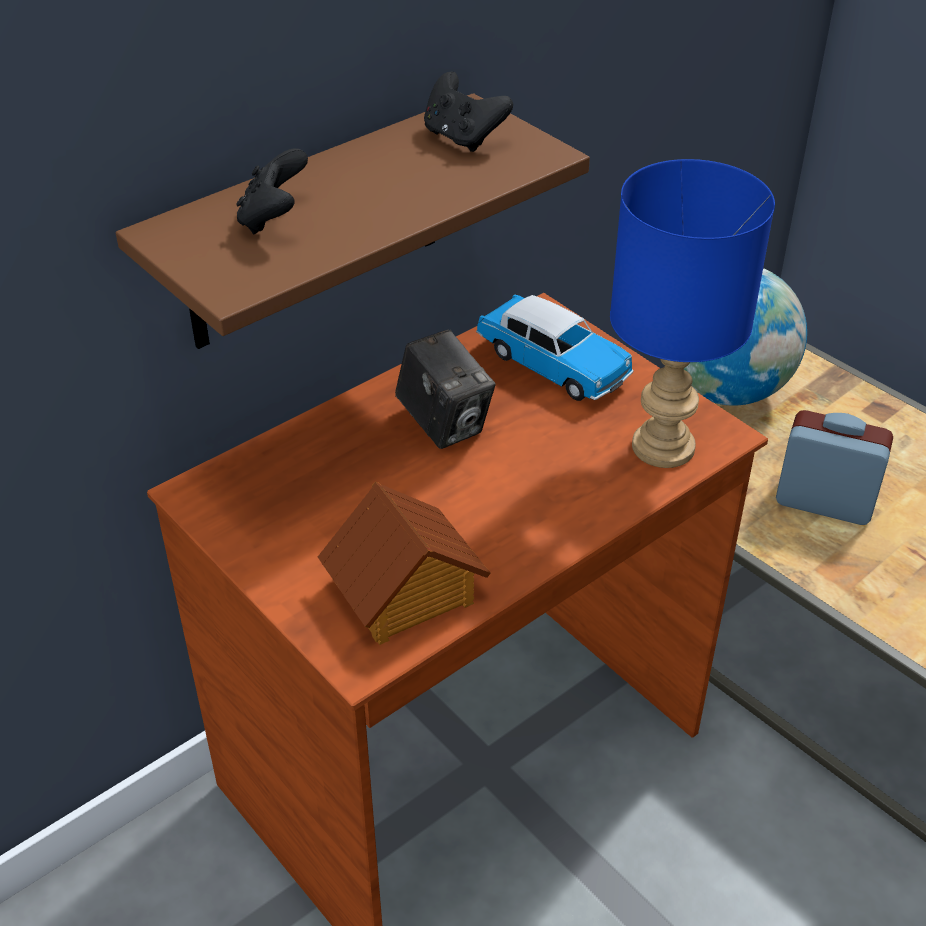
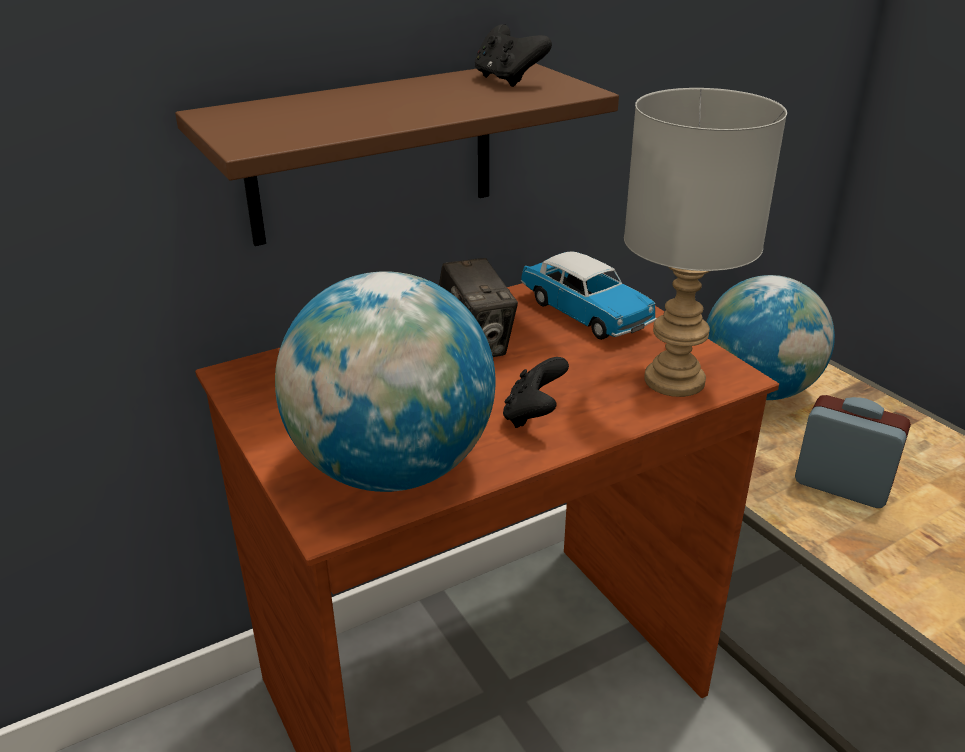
camera: 10 degrees right, 10 degrees down
(273, 219) = (315, 111): black game controller -> black game controller (533, 415)
(404, 592) = (392, 469): toy house -> globe
(666, 447) = (677, 381): blue table lamp -> grey table lamp

